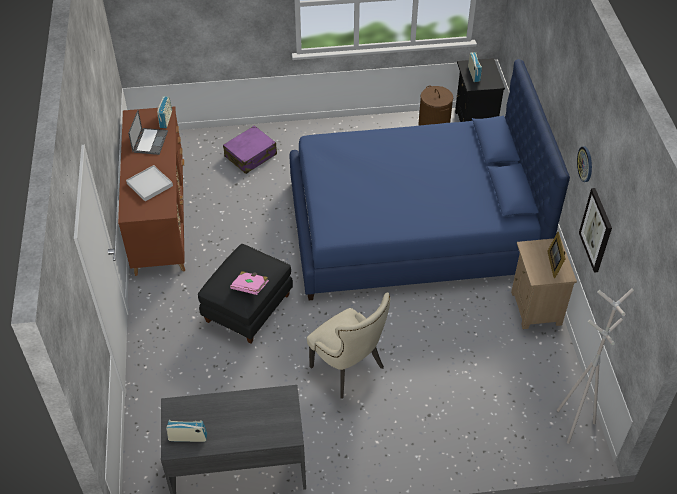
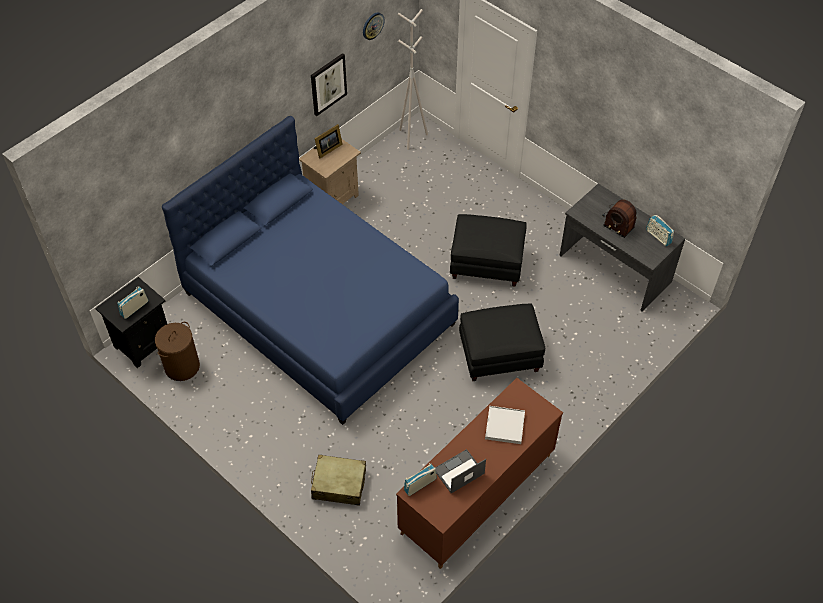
camera: 130 degrees left, 5 degrees up
(241, 420) = (618, 221): none -> radio
(250, 287) = (510, 313): pink book -> none
(251, 155) = (339, 484): purple suitcase -> beige suitcase
(348, 369) = (487, 263): beige chair -> black ottoman
(585, 164) = (290, 88): wall clock -> wall clock (372, 25)

